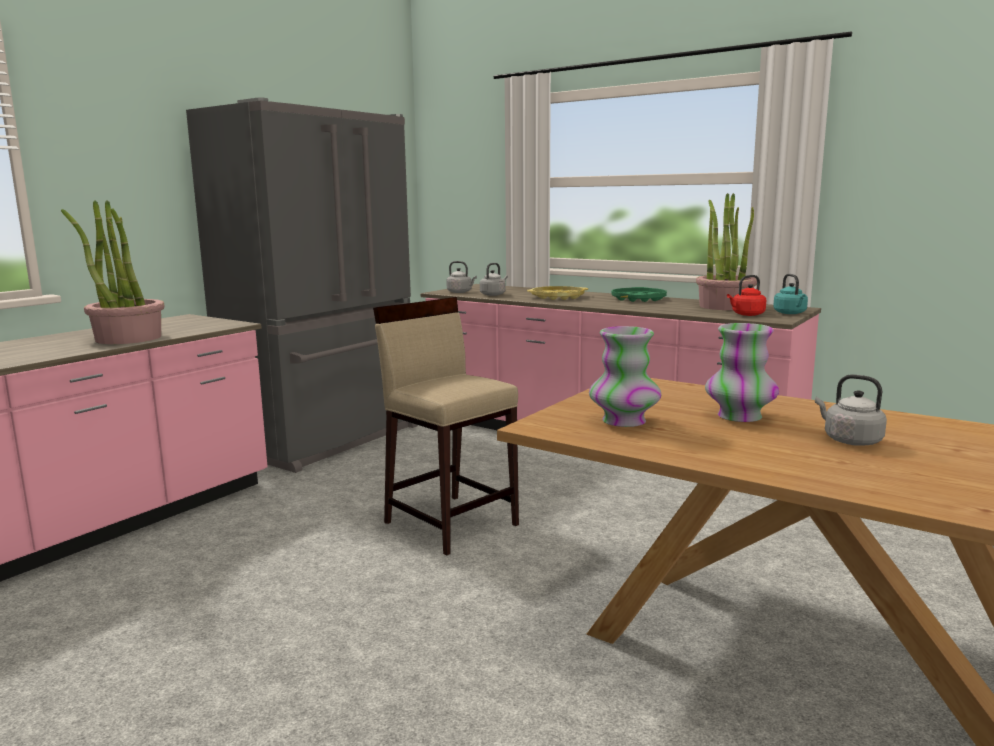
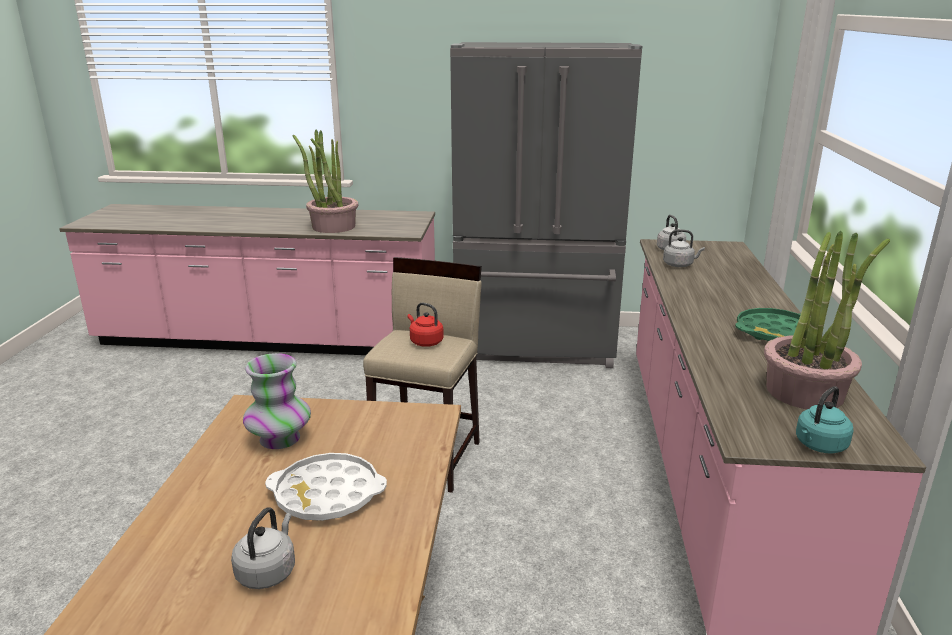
camera: 60 degrees right, 10 degrees up
(557, 297) = (712, 293): yellow tray -> none
(740, 416) = (327, 494): vase -> white tray
(746, 314) = (755, 415): red kettle -> red kettle (425, 342)

